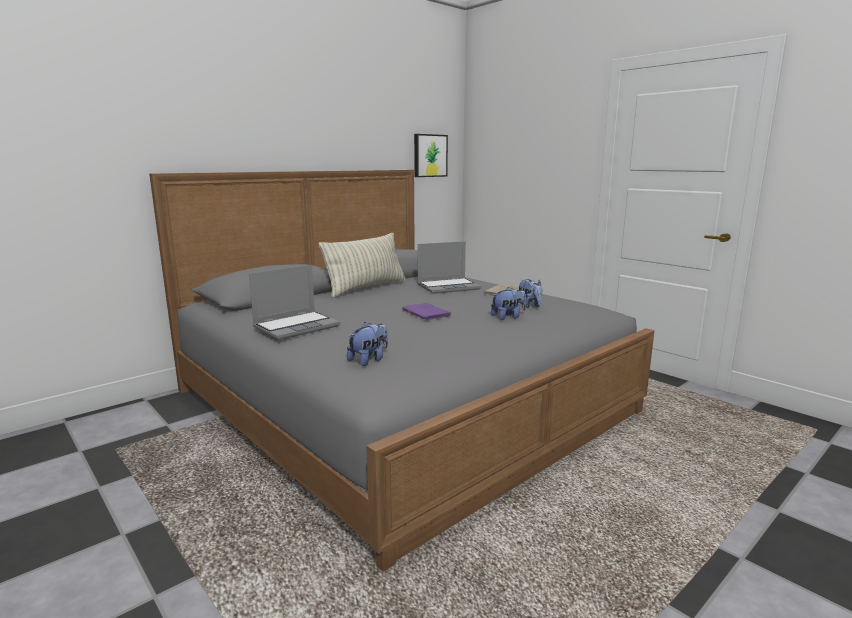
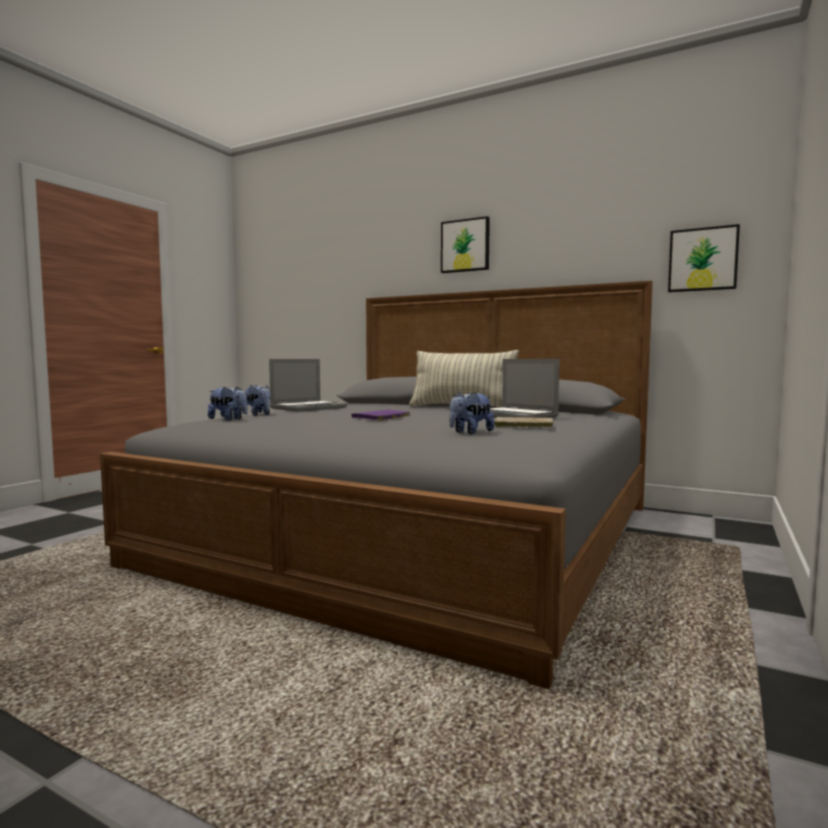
camera: 70 degrees right, 10 degrees down
(265, 120) = (465, 246): none -> picture
(297, 326) = (309, 408): laptop -> laptop turned 75 degrees counterclockwise
(508, 317) = (401, 430): plush toy -> plush toy (258, 415)

